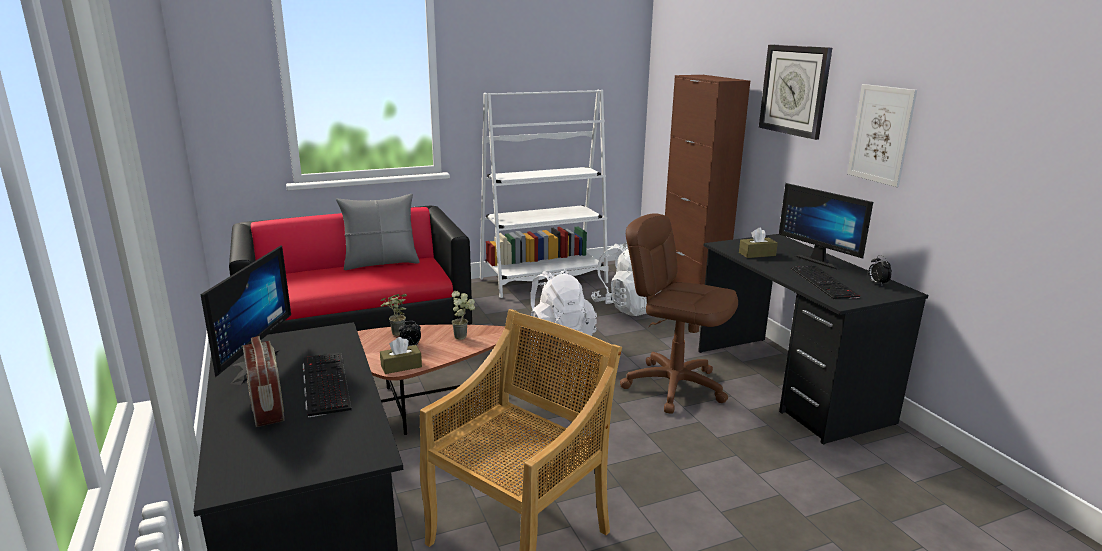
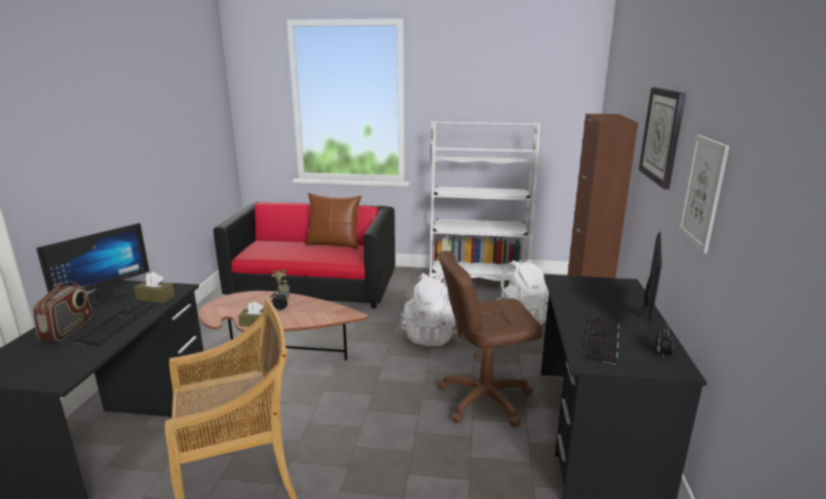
camera: 30 degrees right, 0 degrees up
(381, 263) = (333, 244): grey pillow -> brown pillow
(464, 336) = (321, 312): potted plant -> none
(674, 386) = (484, 398): brown office chair -> brown office chair turned 75 degrees counterclockwise
(757, 254) = (579, 295): brown tissue box -> brown tissue box (155, 298)
(821, 261) = (637, 316): monitor -> monitor turned 150 degrees counterclockwise

